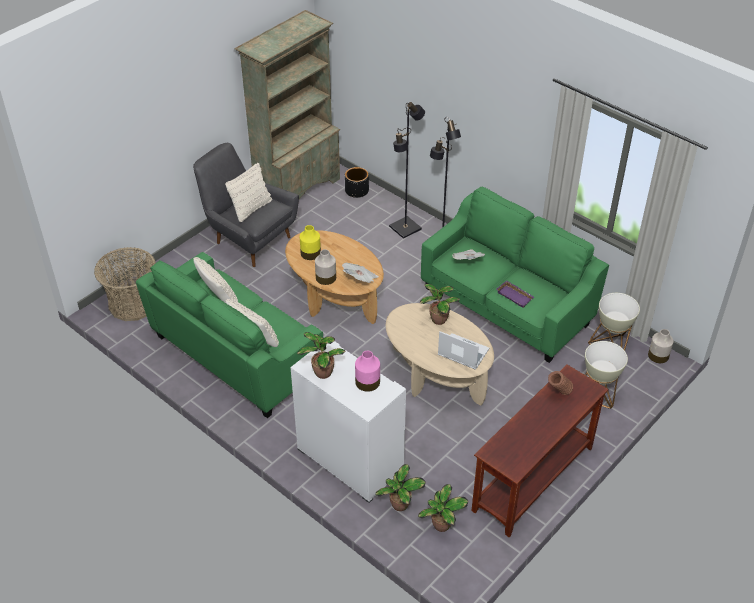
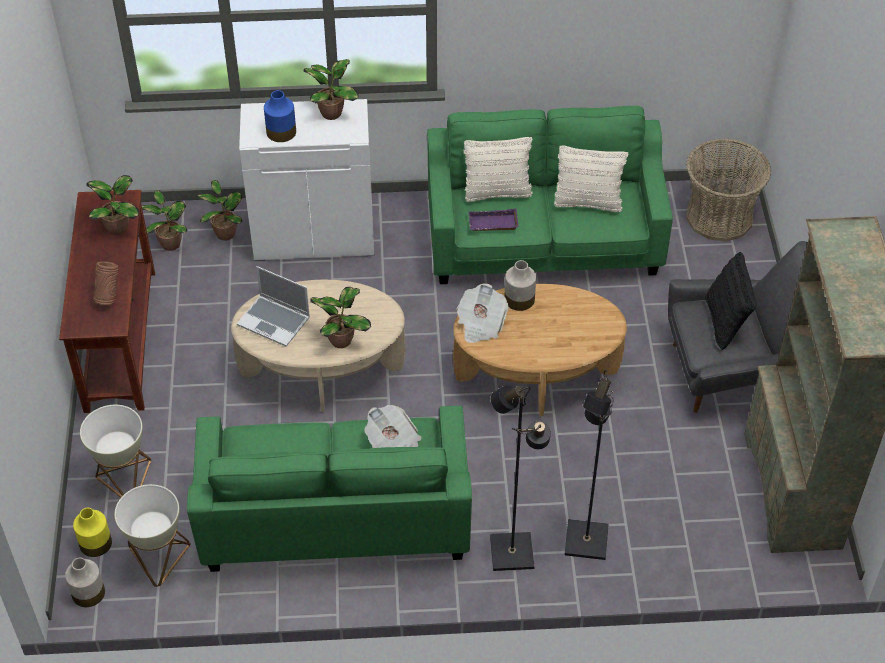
camera: 135 degrees right, 5 degrees up
(251, 209) = (725, 323): beige pillow -> black pillow
(310, 253) = (575, 314): yellow vase -> yellow vase (95, 543)
(357, 191) = (722, 550): black planter -> none
(367, 382) = (281, 131): pink vase -> blue vase
(462, 353) = (275, 321): laptop -> laptop turned 45 degrees clockwise
(512, 436) = (119, 227): none -> potted plant
(515, 296) = (288, 438): purple tray -> purple tray (492, 224)

